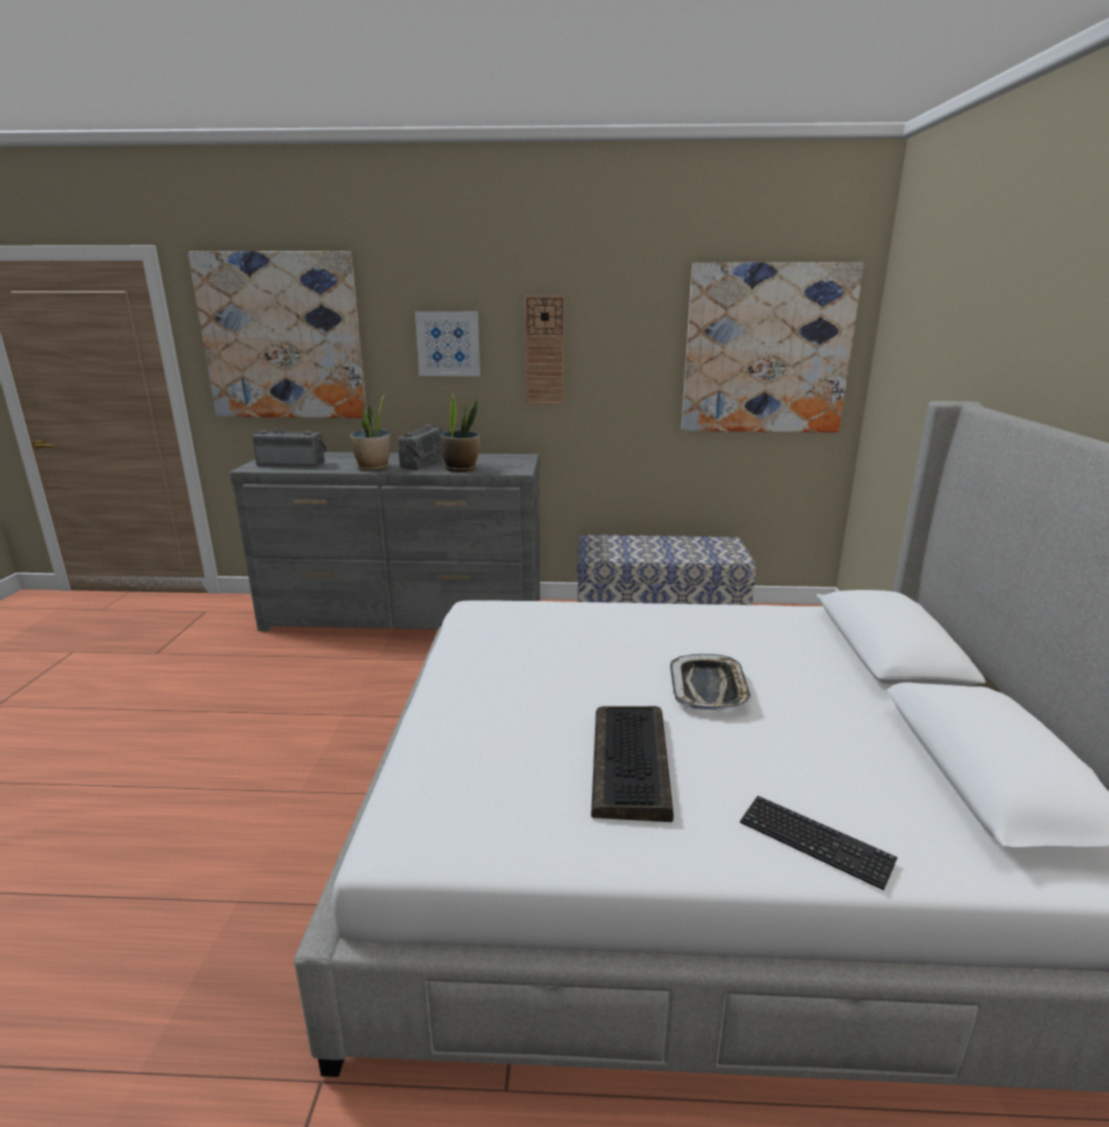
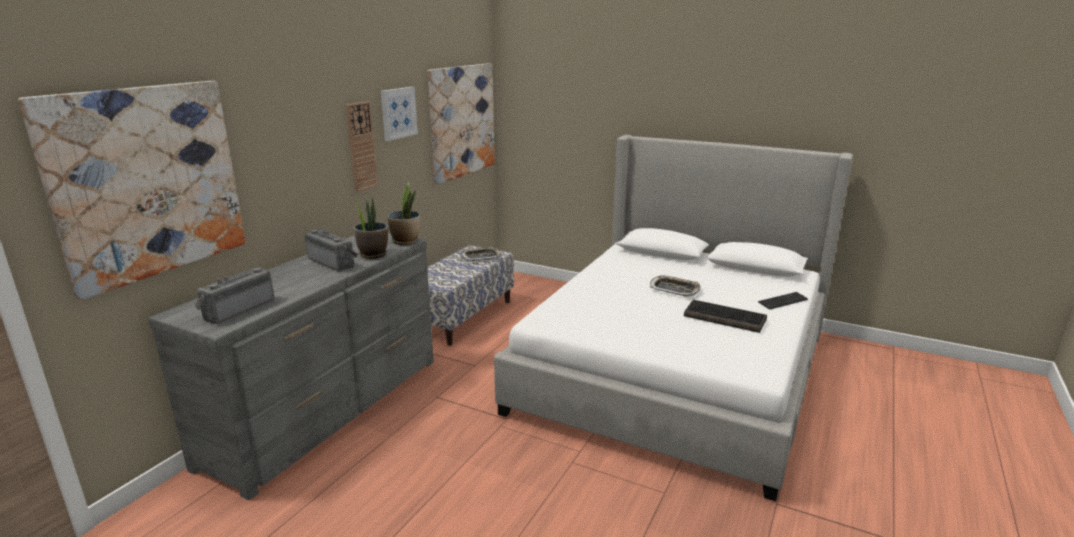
camera: 65 degrees left, 0 degrees up
(373, 467) = (315, 280): potted plant -> potted plant (405, 241)
(448, 344) = (299, 155): picture -> picture (398, 113)
(708, 551) = (481, 257): none -> tray

